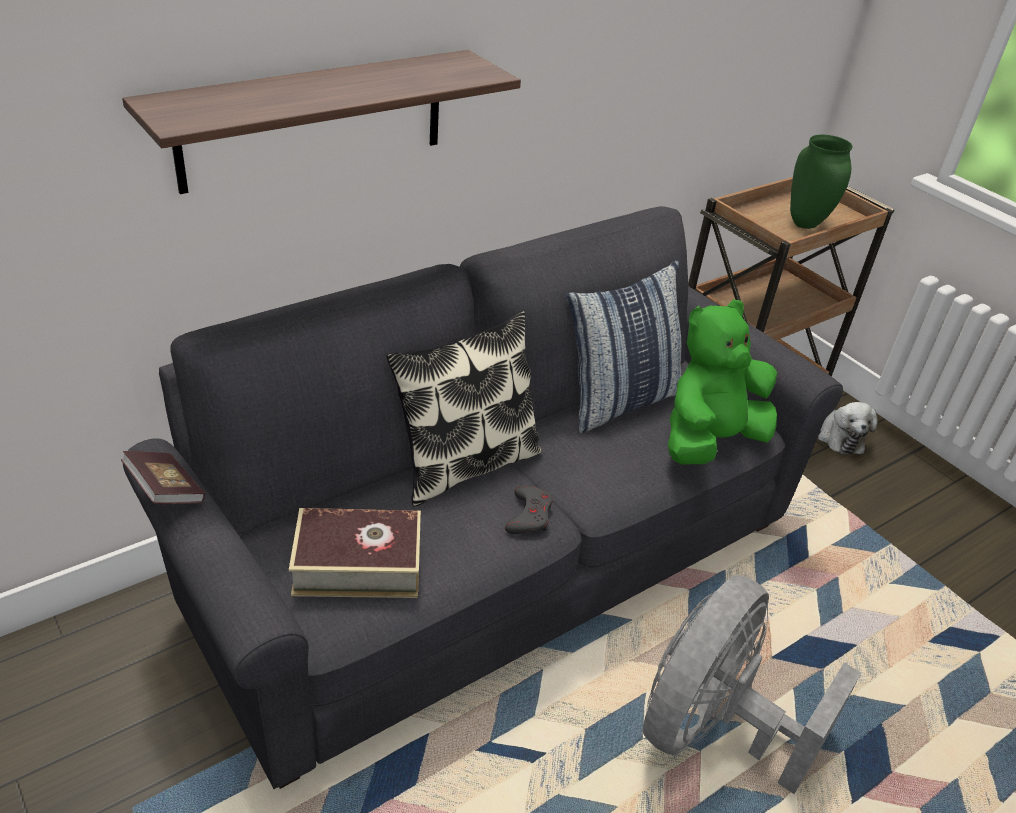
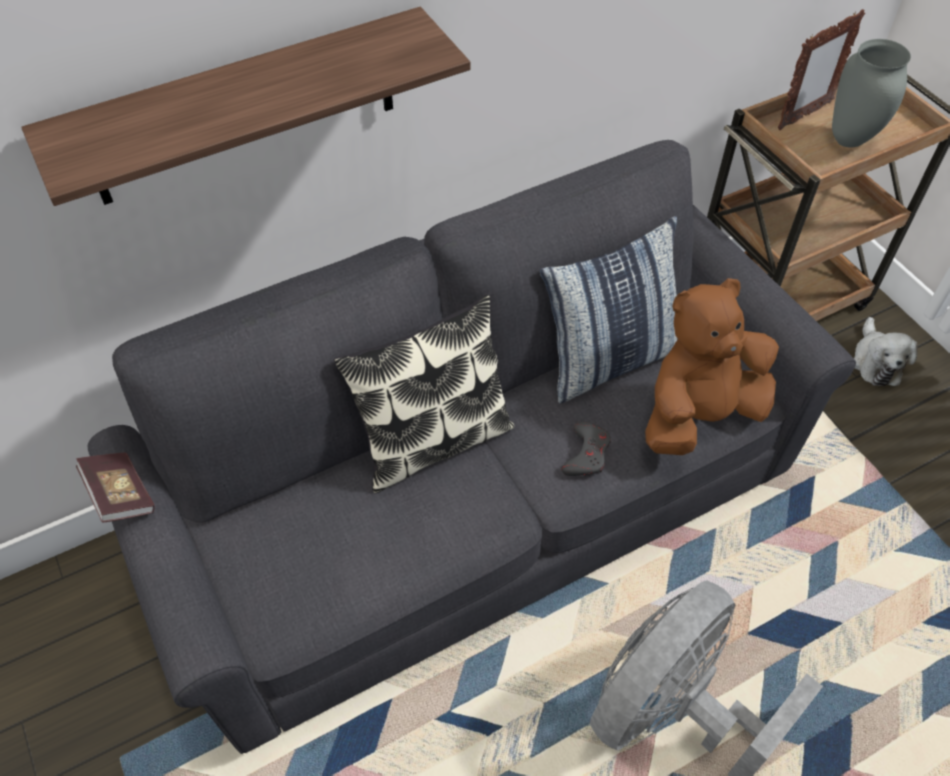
camera: 10 degrees right, 15 degrees up
(358, 564) = (311, 562): book -> none
(529, 515) = (490, 507): grey game controller -> grey game controller (586, 454)
(709, 441) = (699, 414): green plush toy -> brown plush toy
(763, 208) = (804, 116): none -> picture frame
(806, 224) = (851, 140): green vase -> grey vase

